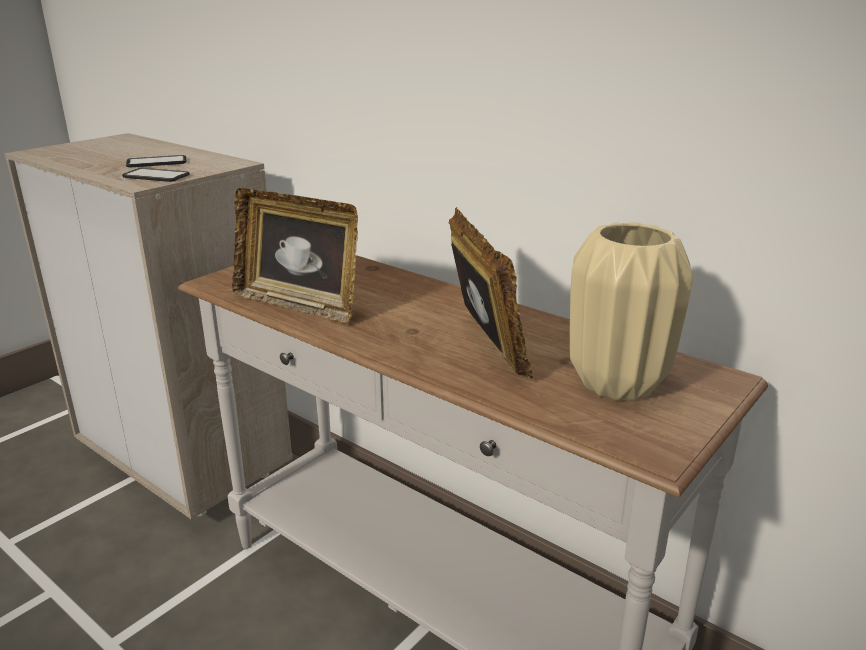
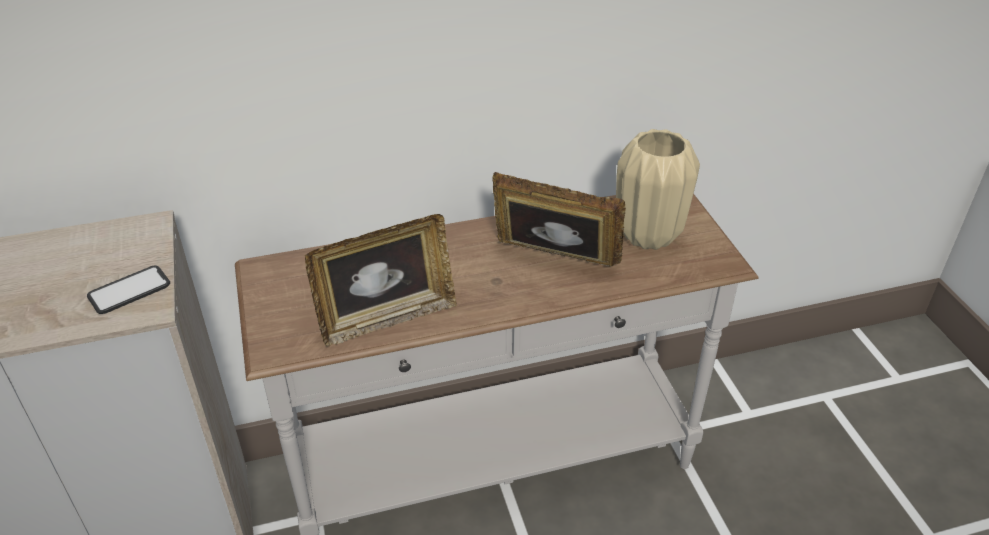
camera: 55 degrees left, 15 degrees up
(156, 162) = (64, 276): phone -> none

